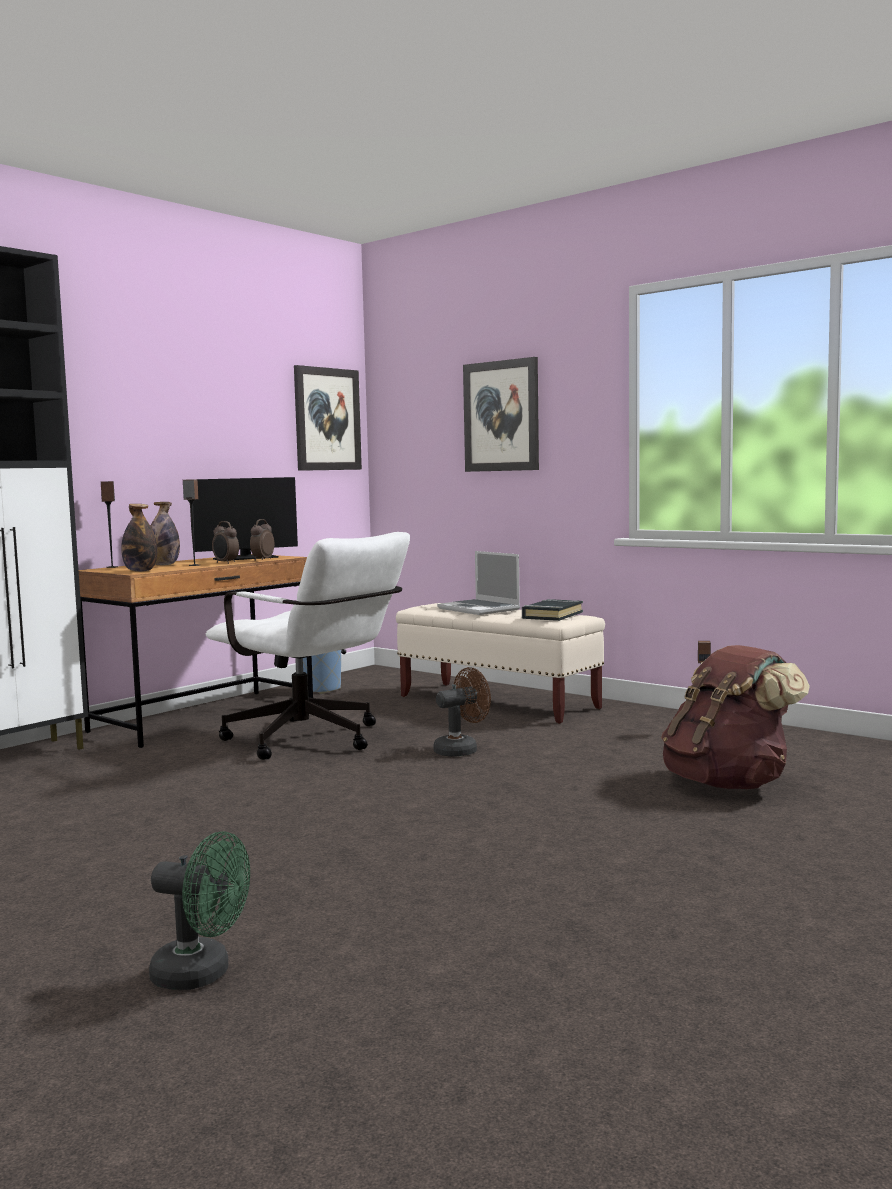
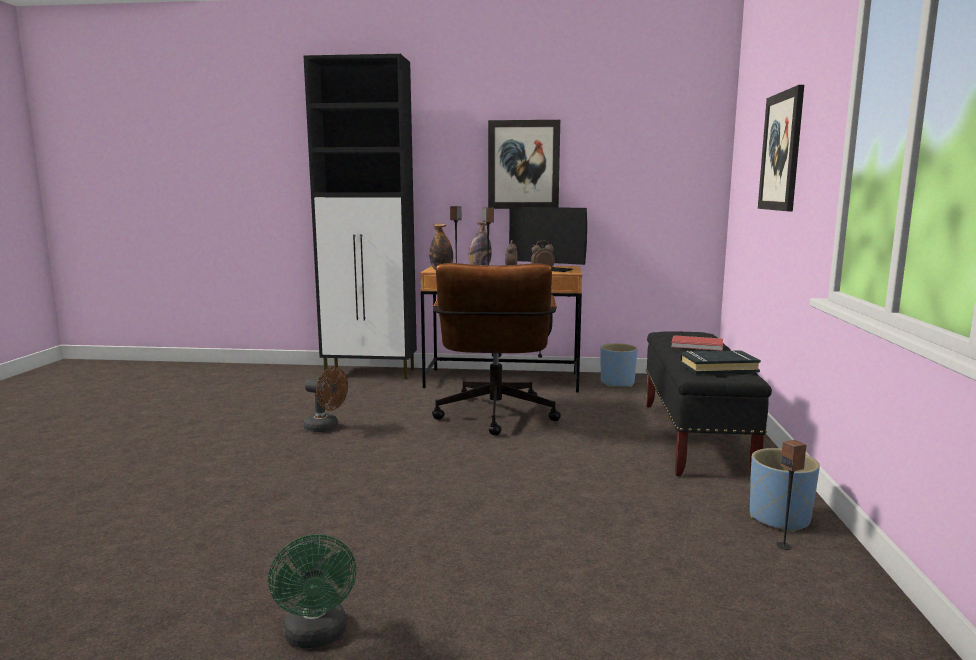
camera: 55 degrees right, 5 degrees up
(202, 974) = (67, 520): green fan -> green fan (316, 637)
(313, 741) = (495, 418): white office chair -> brown office chair
(327, 419) = (680, 156): picture -> picture (523, 165)
(461, 750) = (542, 464): brown fan -> brown fan (326, 428)
(480, 609) = (697, 346): laptop -> red book
(498, 702) = (695, 438): beige bench -> black bench
(666, 720) = (780, 518): none -> blue planter
(728, 784) = (609, 606): brown backpack -> none

